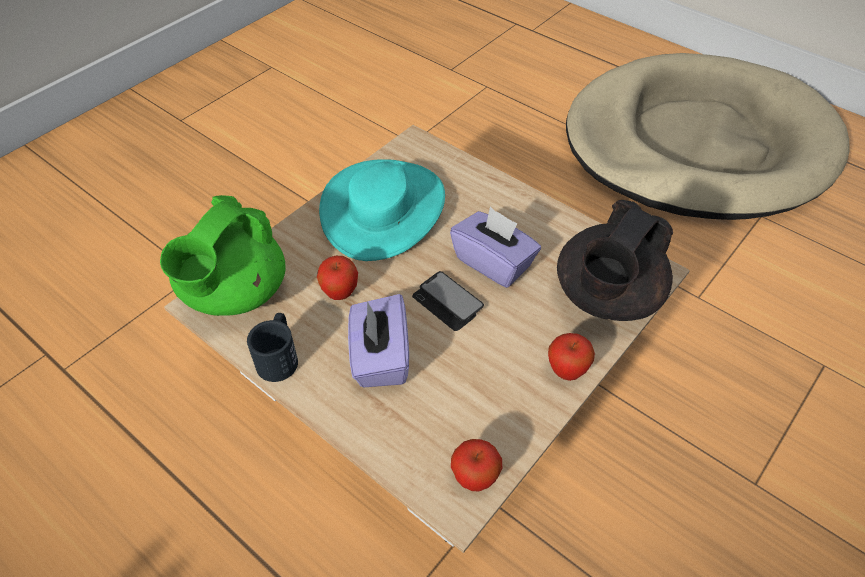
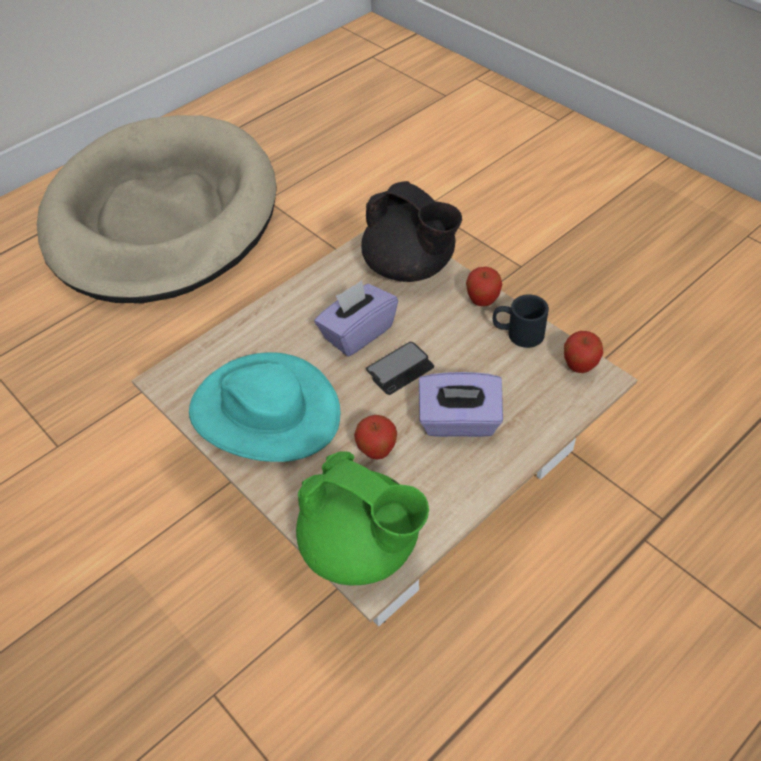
camera: 80 degrees left, 0 degrees up
(279, 356) = (450, 502): black mug -> black mug (517, 333)

